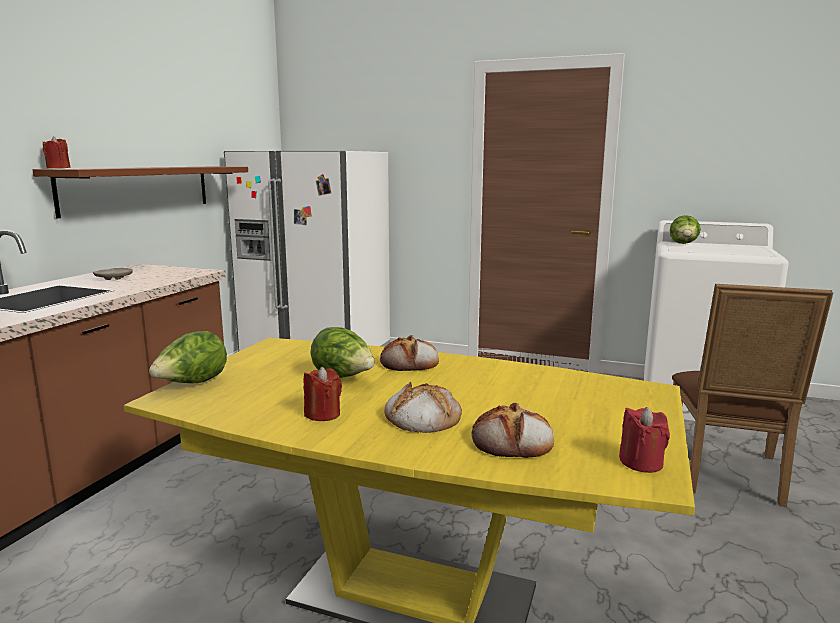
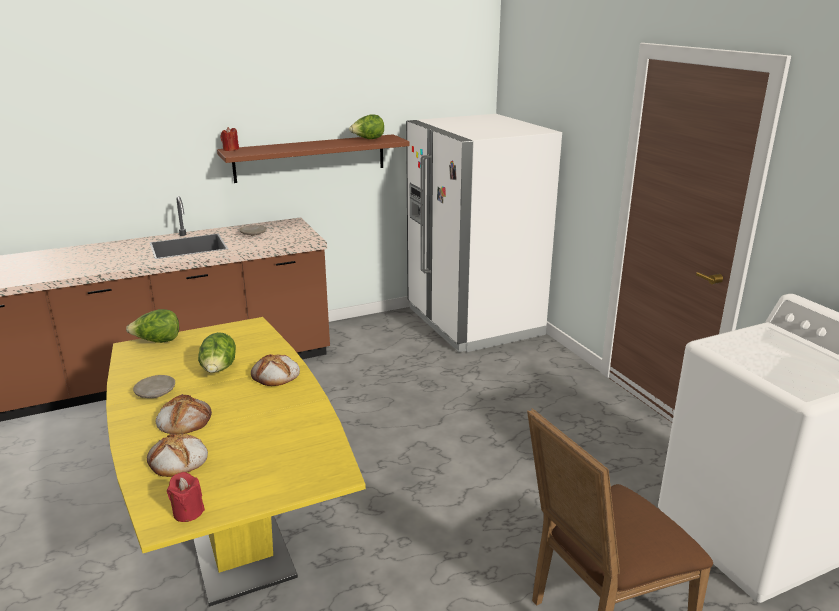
camera: 45 degrees right, 10 degrees up
(322, 414) = (155, 393): red candle -> beige plate
(683, 244) = (772, 337): lettuce -> lettuce (368, 139)

